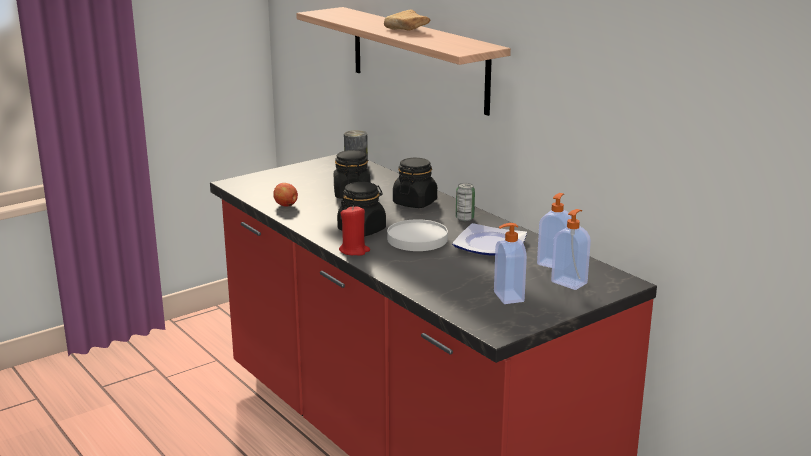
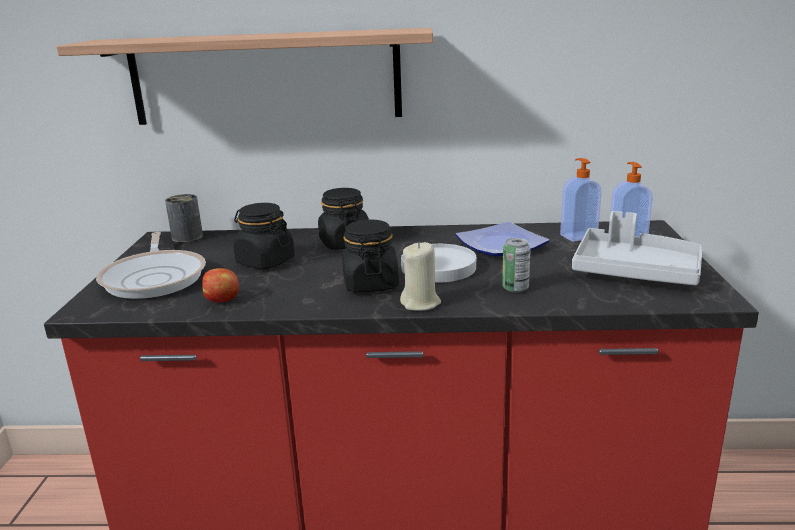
camera: 50 degrees left, 0 degrees up
(290, 180) = (155, 278): none -> frying pan
(354, 250) = (421, 303): red candle -> beige candle
(409, 30) = (275, 34): bread -> none
(464, 218) = (421, 236): can -> can (515, 288)
(507, 297) = (635, 272): soap dispenser -> grey tray

